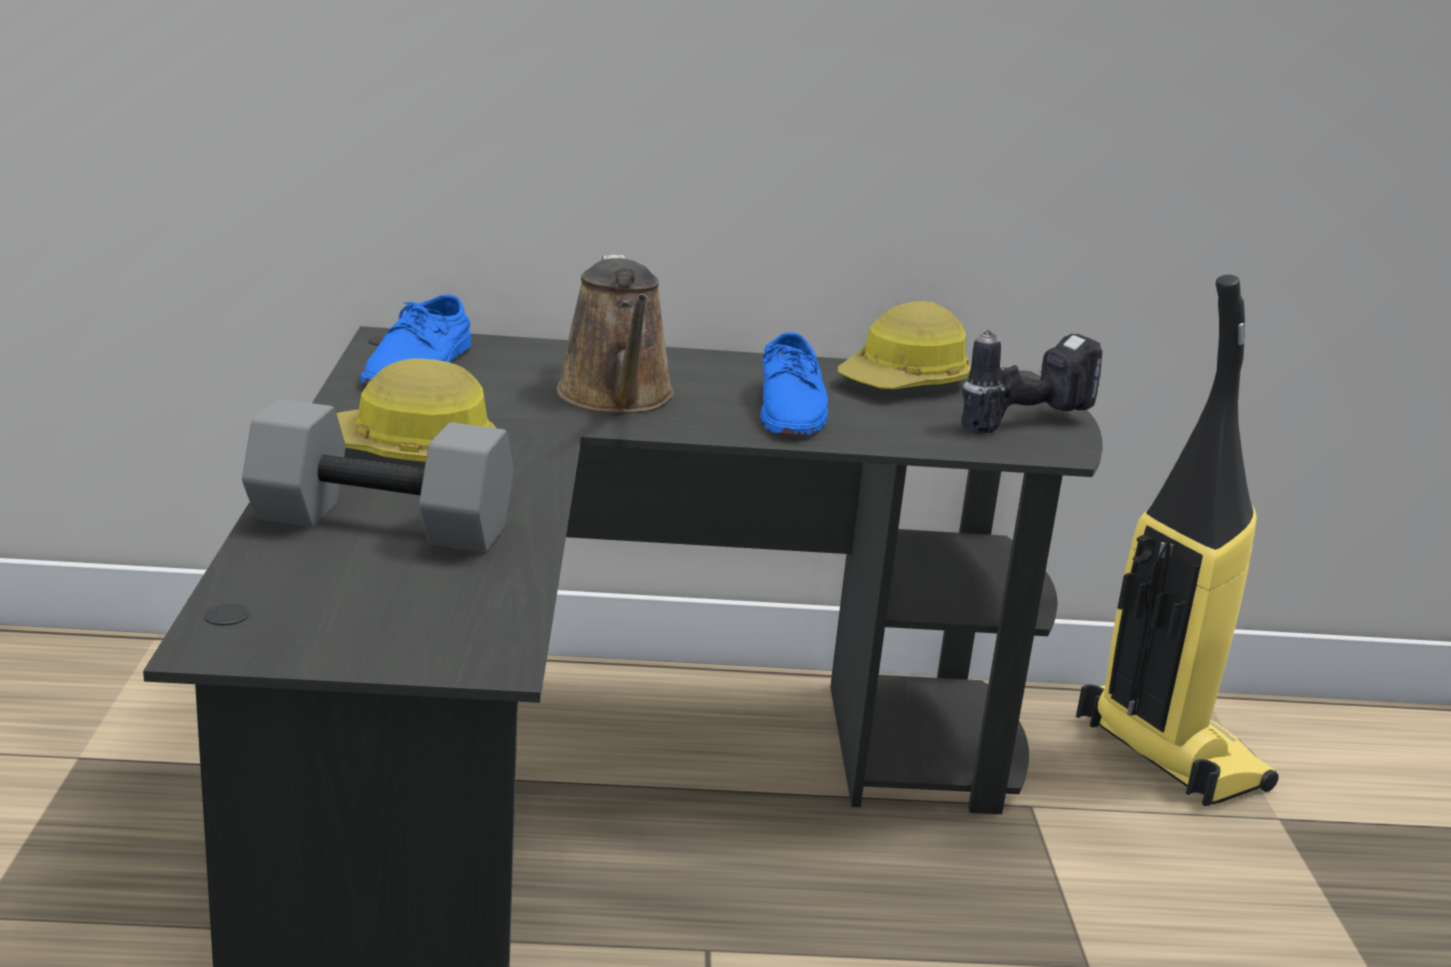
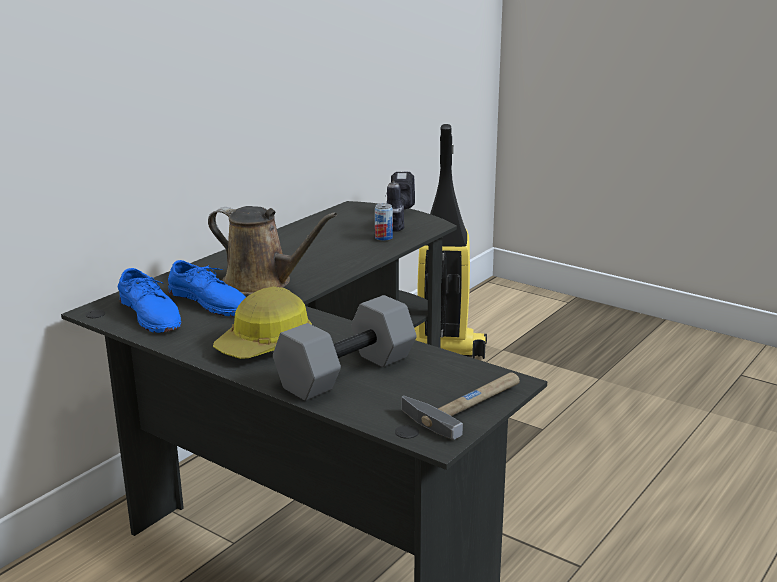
camera: 50 degrees left, 0 degrees up
(365, 639) = (468, 404): none -> hammer
(791, 408) = (326, 253): blue shoe -> blue shoe (210, 301)
(905, 382) = (327, 224): hard hat -> none
(927, 429) = (383, 238): none -> can

